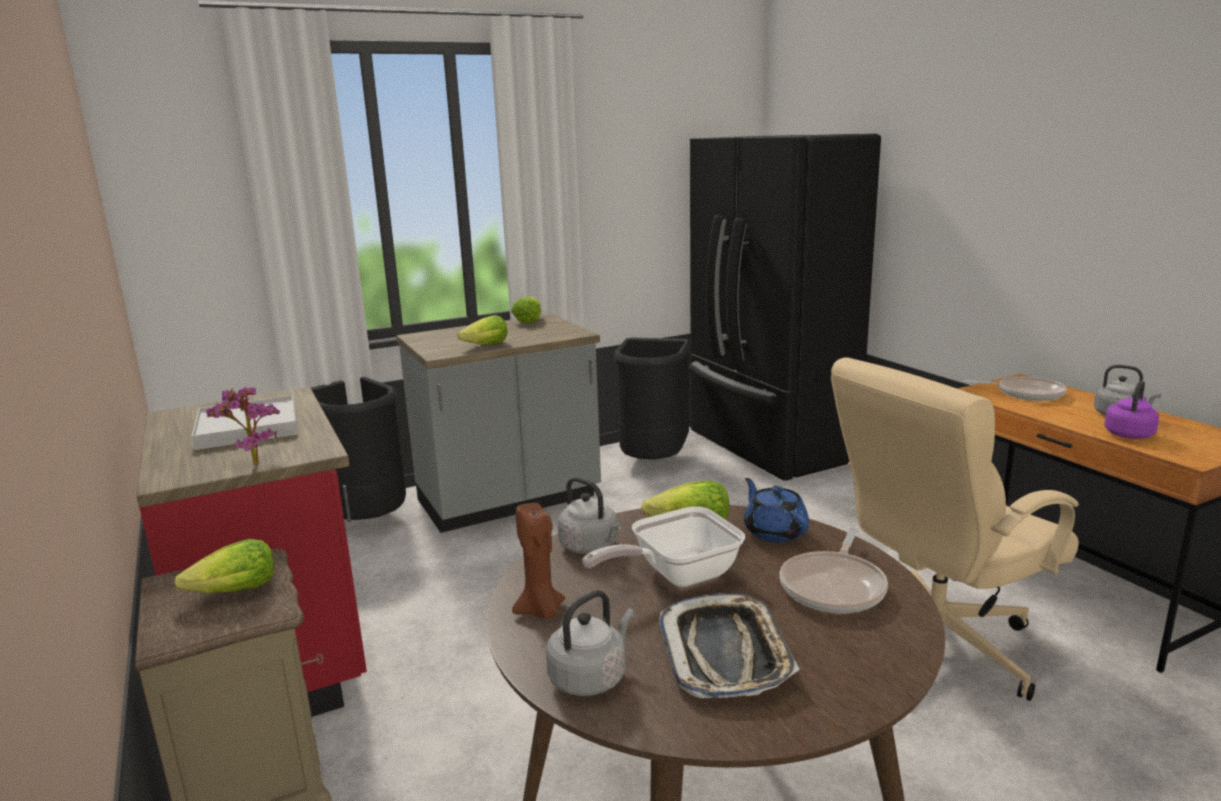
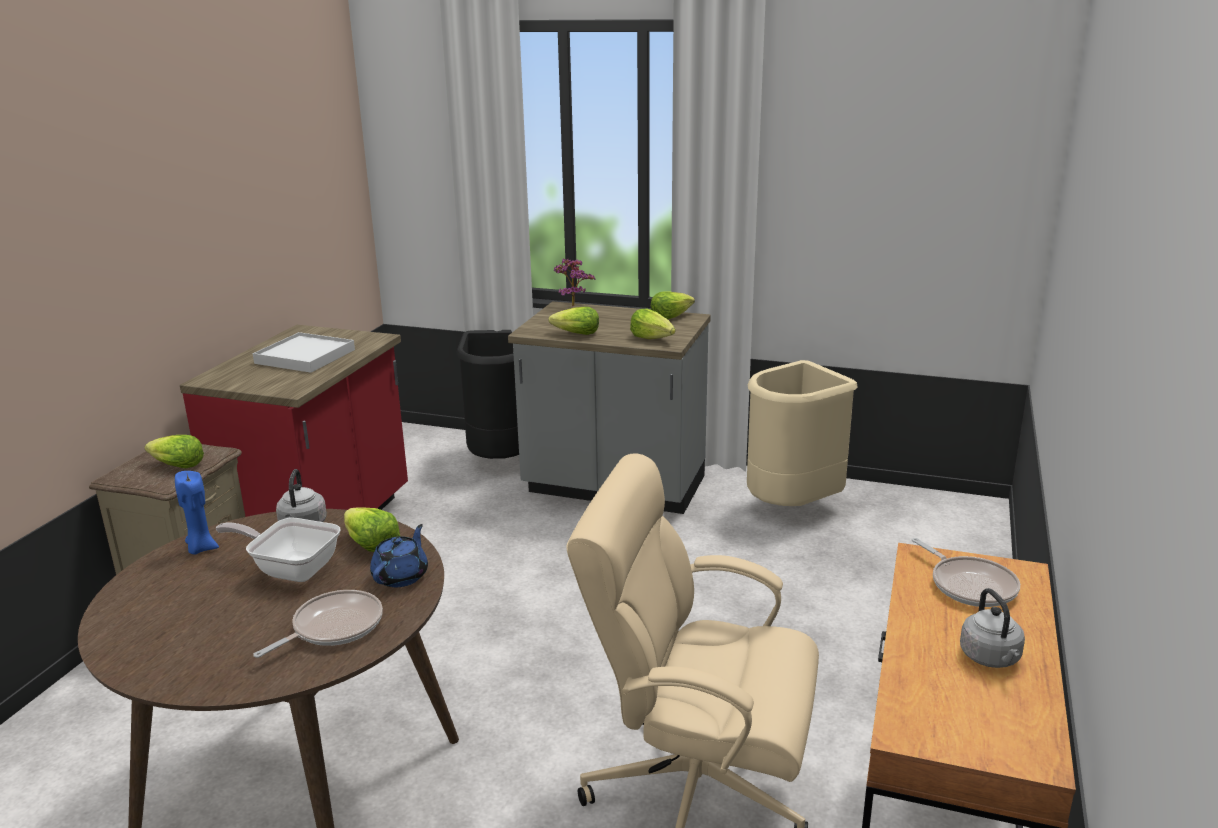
camera: 45 degrees right, 5 degrees up
(252, 464) = (251, 385): potted plant -> potted plant (572, 305)
(541, 611) = (201, 548): brown candle -> blue candle
(555, 333) = (652, 338): none -> lettuce
(590, 677) = (138, 594): grey kettle -> none
(654, 461) = (792, 506): black trash can -> beige trash can
(725, 654) = (201, 623): tray -> none
(764, 446) = (933, 539): black fridge -> none
(834, 586) = (333, 627): frying pan -> frying pan turned 150 degrees clockwise
(1129, 434) = (929, 678): purple kettle -> none

